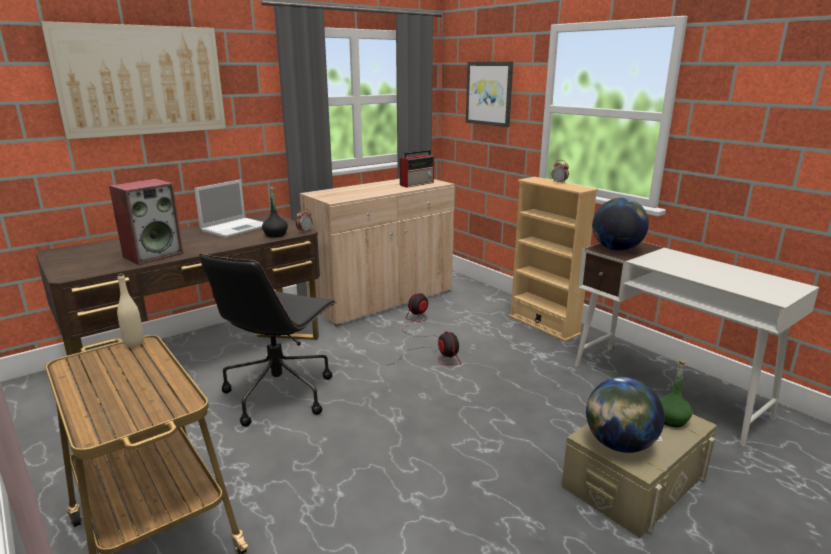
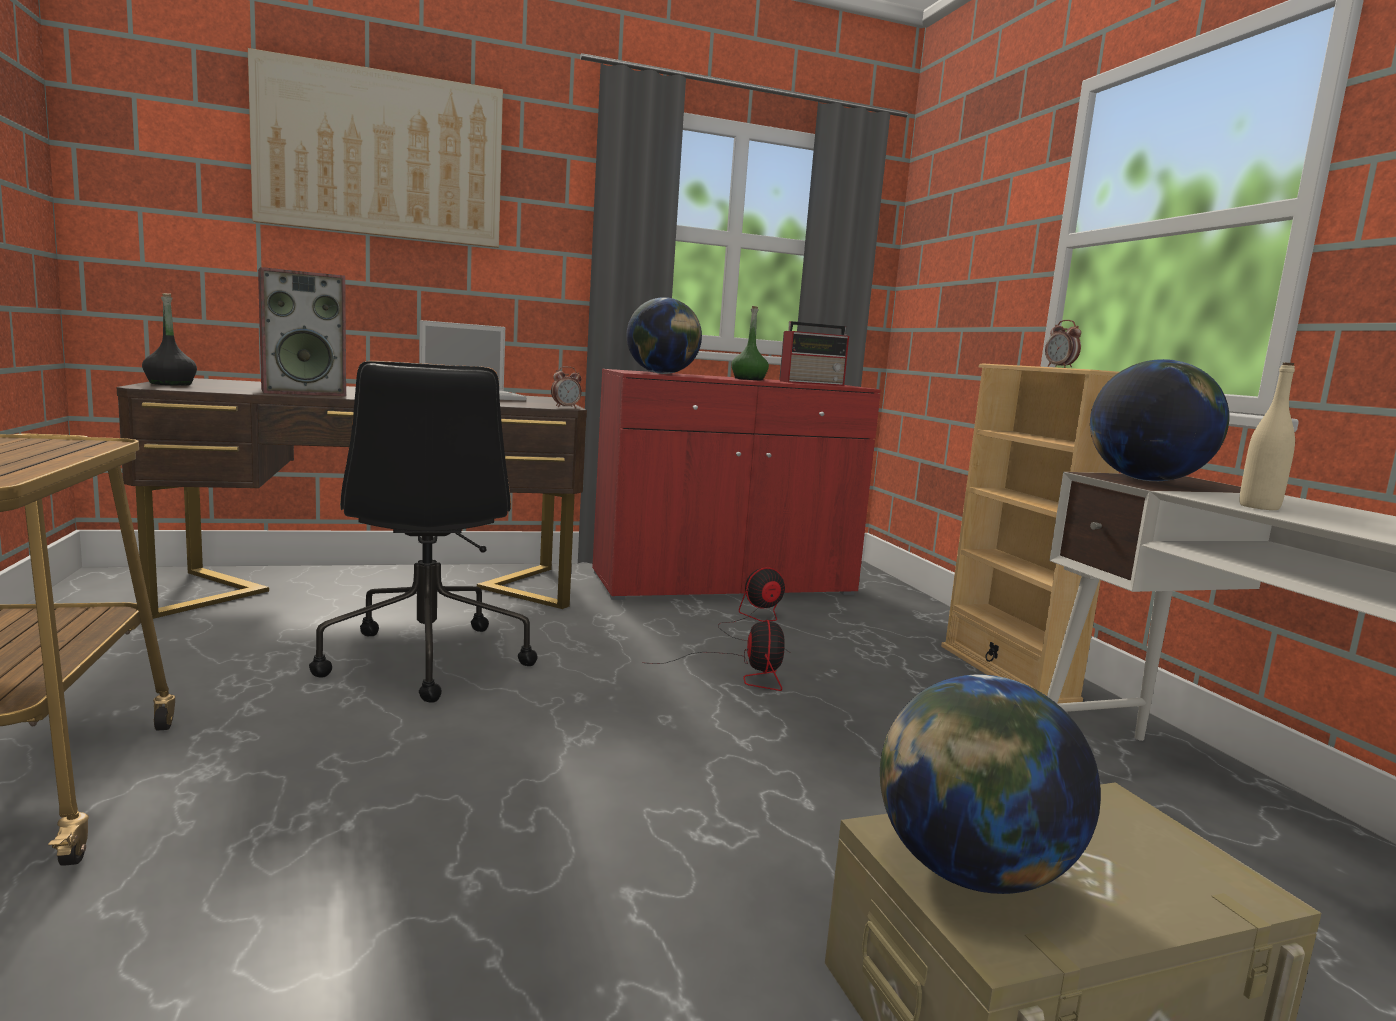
camera: 20 degrees right, 10 degrees down
(134, 343) = (88, 439): beige bottle -> beige bottle (1259, 507)
(275, 235) = (515, 404): black bottle -> black bottle (170, 384)
(279, 393) = (425, 659): black office chair -> black office chair turned 60 degrees counterclockwise
(342, 195) = (662, 373): none -> globe
(382, 299) = (724, 584): beige cabinet -> red cabinet
(489, 93) = (970, 236): picture -> none
(671, 419) = (1171, 862): green bottle -> green bottle (749, 379)

